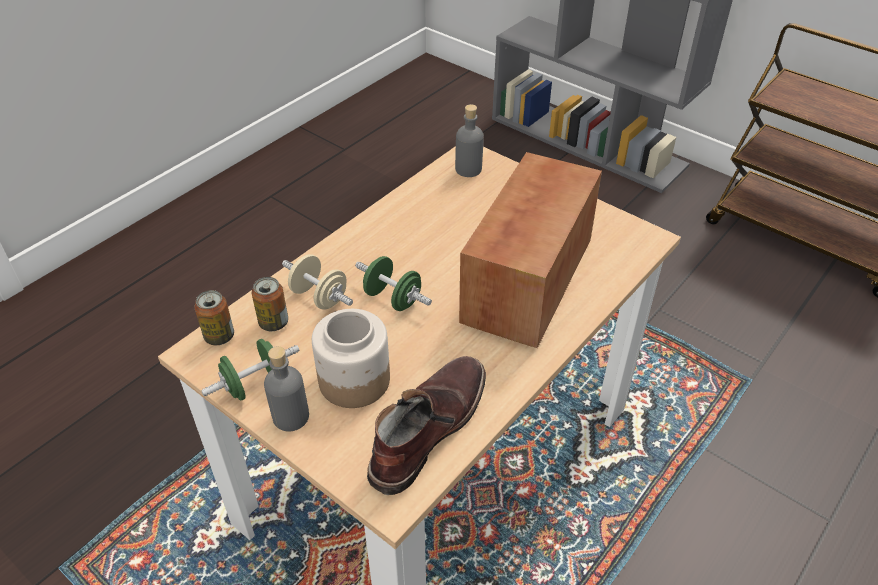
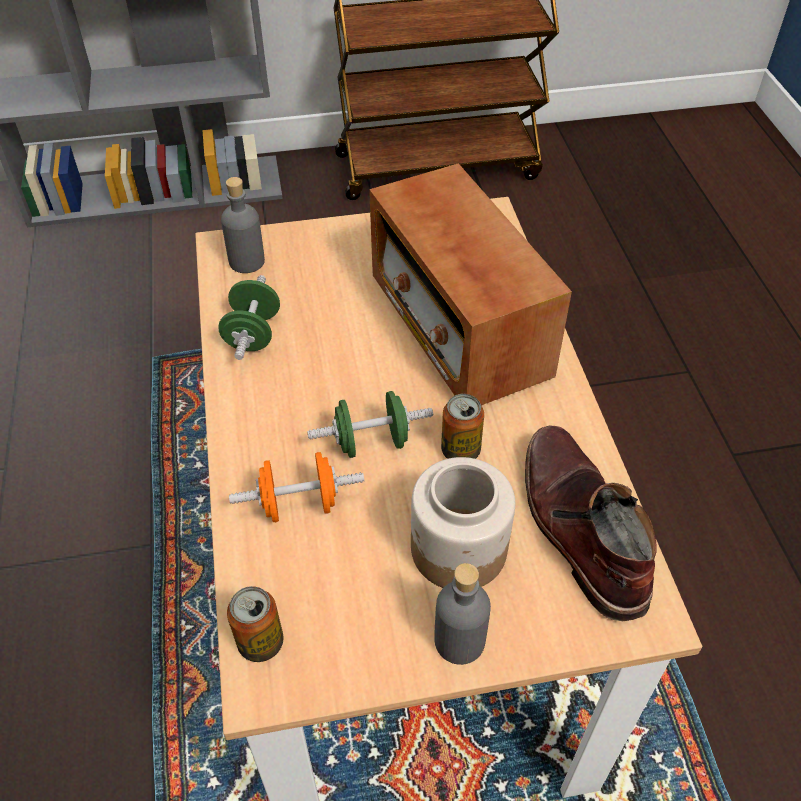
camera: 50 degrees left, 5 degrees up
(255, 384) = (377, 649): green dumbbell -> green dumbbell (253, 334)
(273, 322) = (295, 572): can -> can (460, 450)
(319, 297) = (299, 504): beige dumbbell -> orange dumbbell

